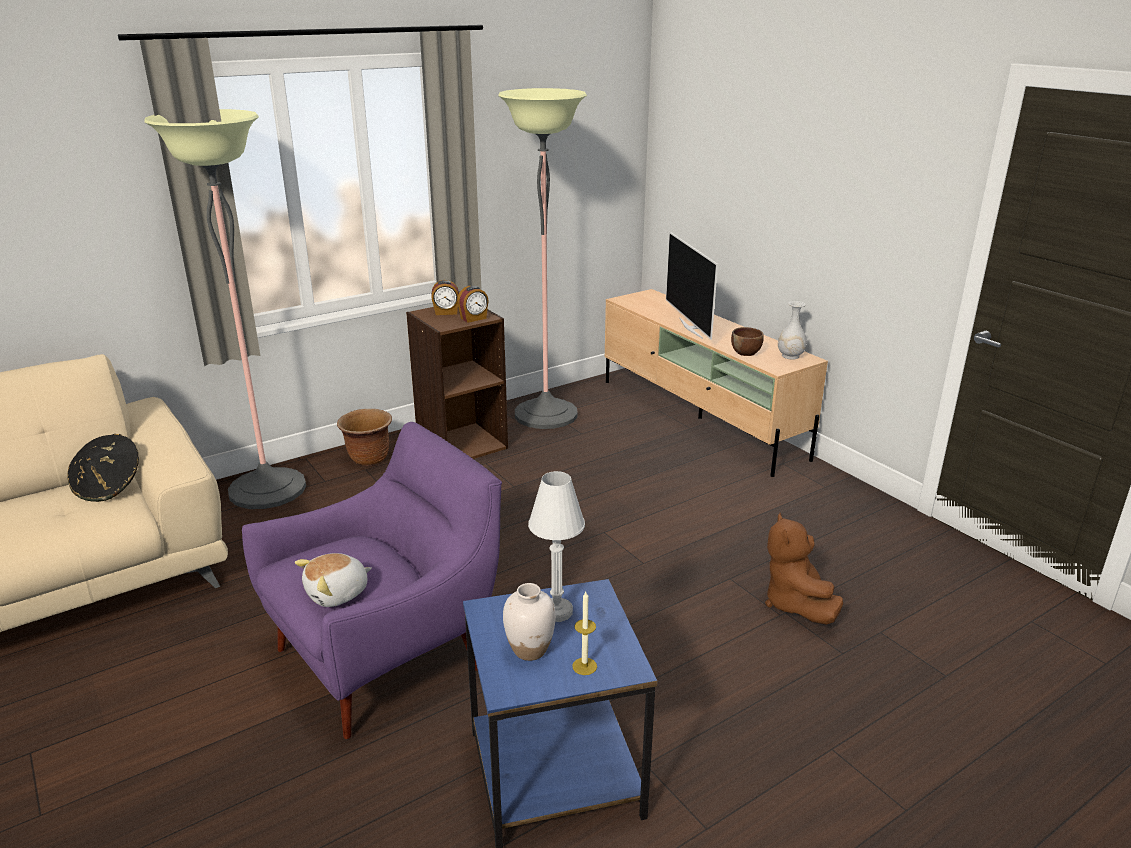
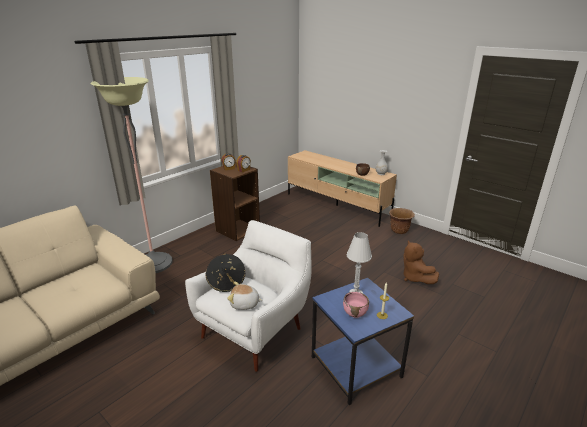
camera: 15 degrees left, 0 degrees up
(109, 487) = (93, 272): black hat -> black hat (226, 282)
(338, 593) = (244, 304): plush toy -> plush toy turned 60 degrees clockwise
(369, 459) = (196, 242): brown planter -> brown planter (399, 231)
(388, 655) = (255, 330): purple armchair -> white armchair
(530, 649) = (355, 312): white vase -> pink bowl
(546, 414) = (269, 211): floor lamp -> none
(691, 328) = (333, 165): television -> none

